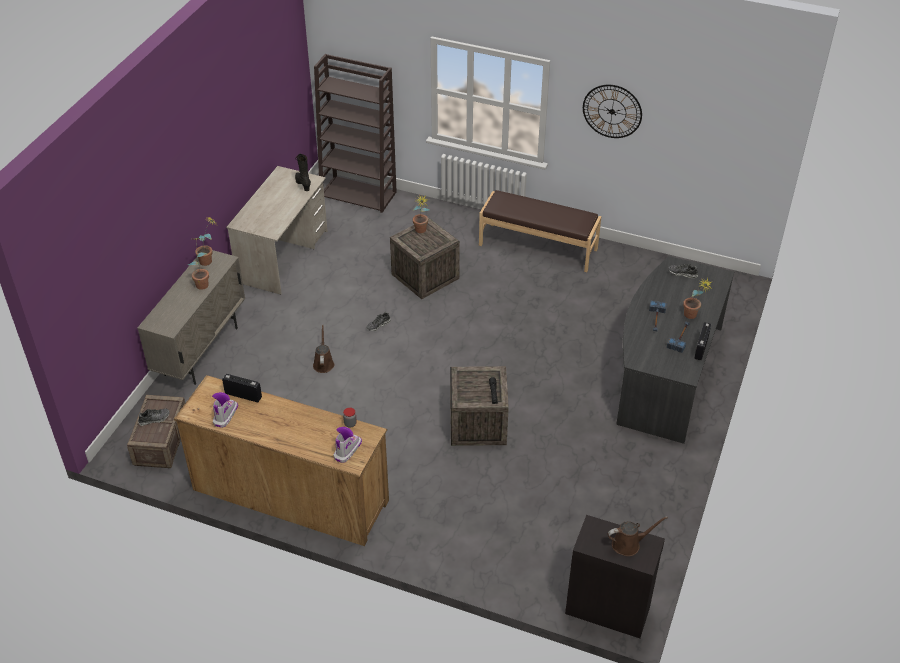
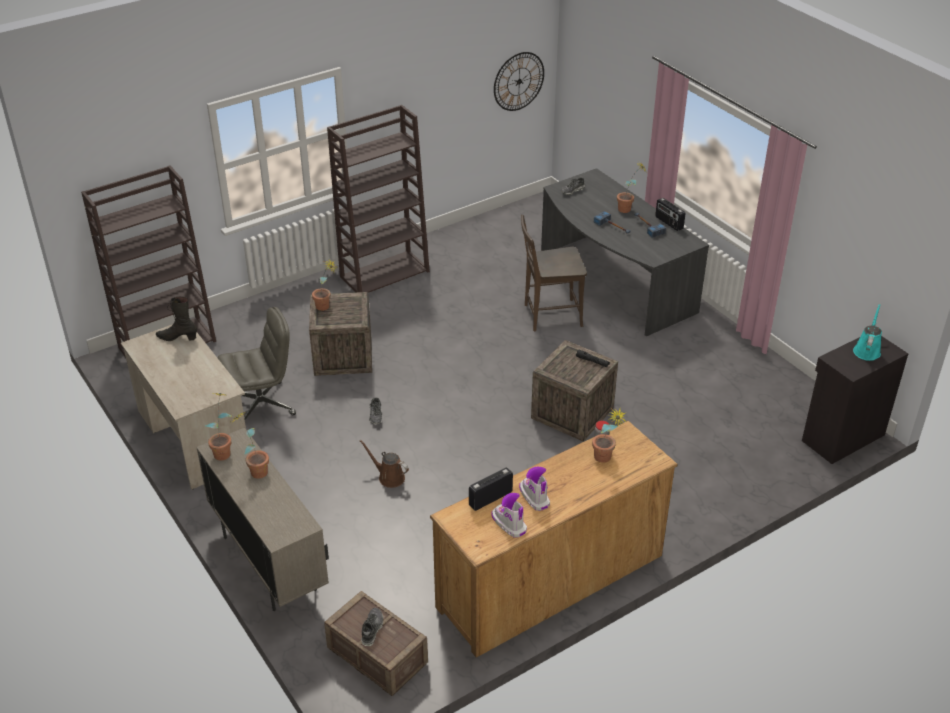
camera: 55 degrees left, 5 degrees down
(330, 435) = (605, 460): none -> potted plant
(340, 267) = (262, 405): none -> grey office chair
(347, 450) = (636, 457): boot -> boot (534, 497)
(538, 247) = (385, 273): brown bench -> brown bookcase
(582, 356) = (549, 315): none -> brown chair
(612, 111) = (407, 91): wall clock -> wall clock (519, 81)
(628, 544) = (867, 350): brown watering can -> turquoise watering can

